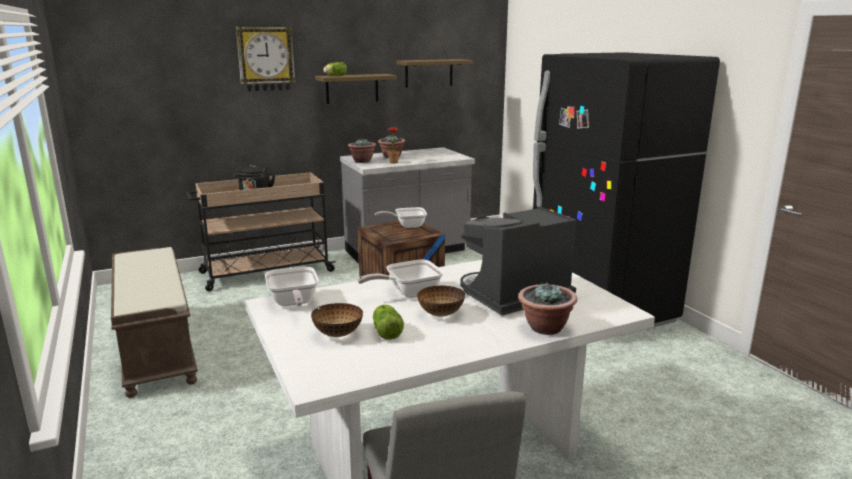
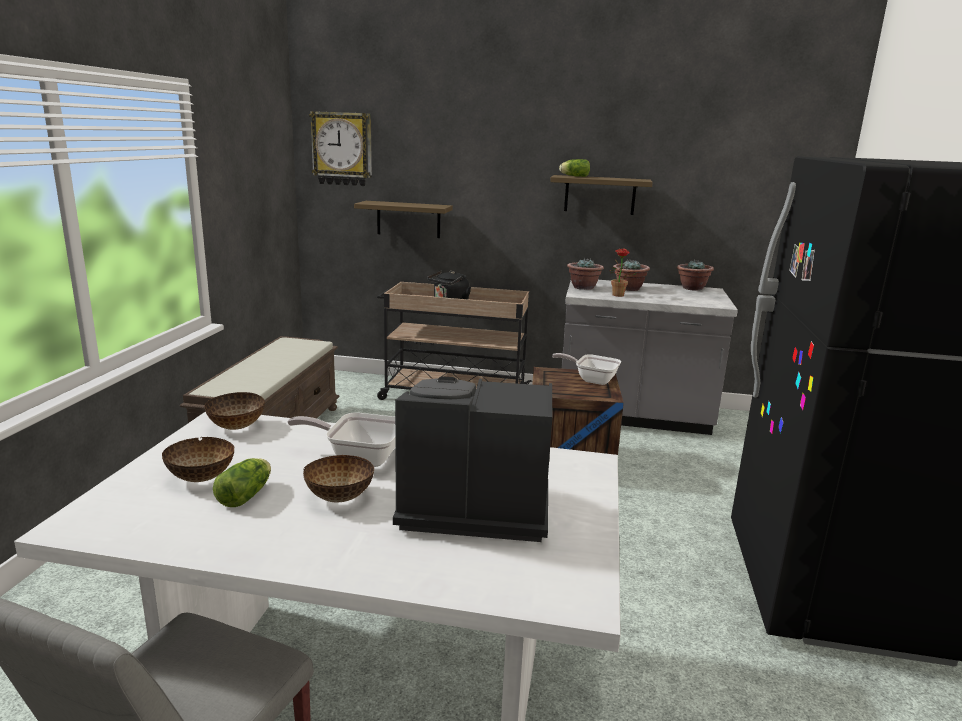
camera: 35 degrees right, 0 degrees up
(266, 59) = (496, 150): wall clock -> wall clock (342, 149)
(293, 303) = (236, 427): frying pan -> bowl
(429, 73) = (715, 183): shelf -> shelf (408, 219)
(545, 328) = (419, 573): potted plant -> potted plant (692, 288)

